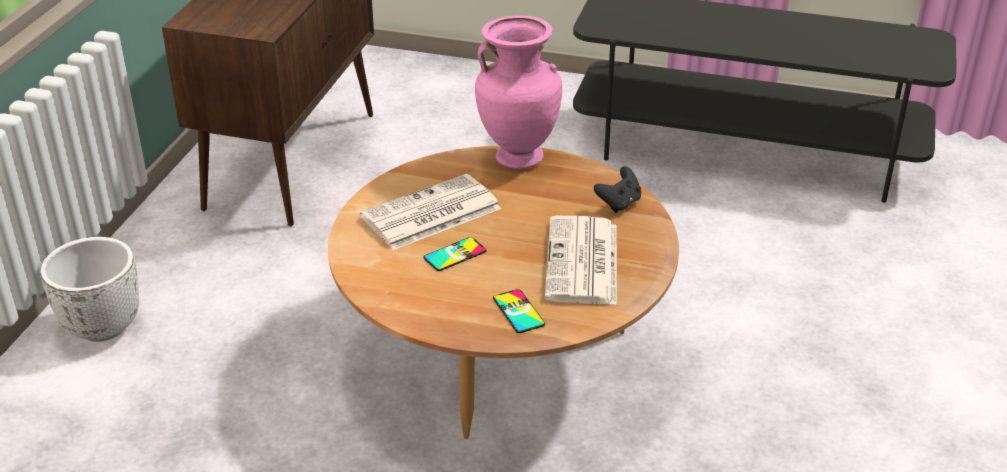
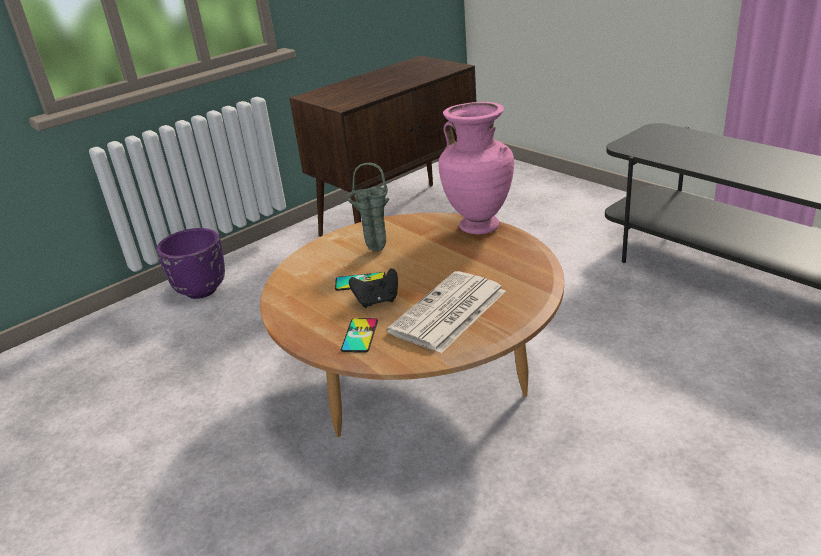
camera: 35 degrees right, 5 degrees down
(101, 328) = (201, 290): white planter -> purple planter
(430, 214) = (374, 250): newspaper -> green vase
(619, 203) = (525, 275): black game controller -> black game controller (377, 301)

